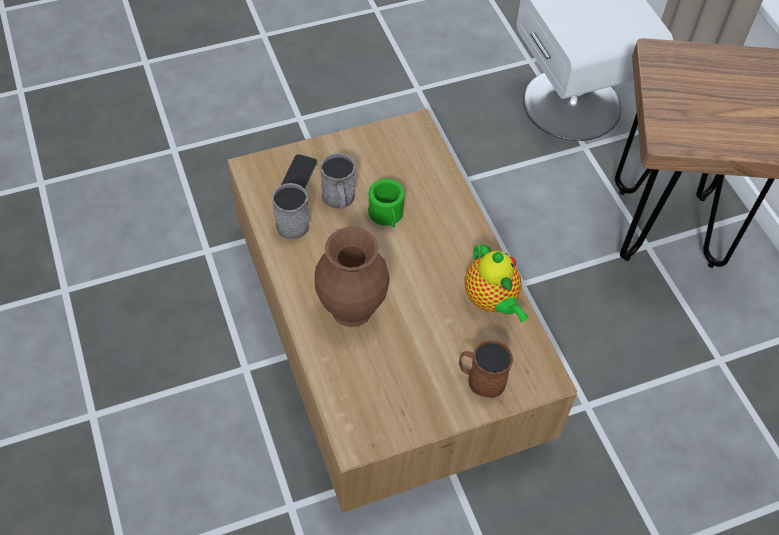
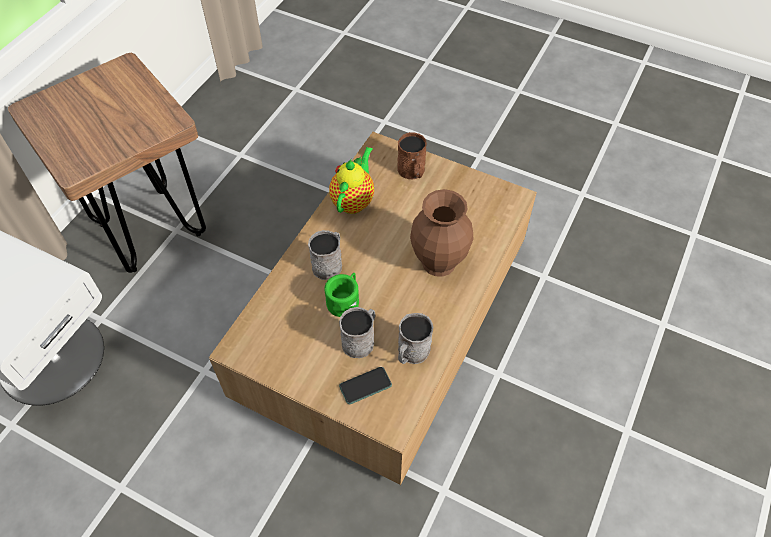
camera: 130 degrees left, 0 degrees up
(436, 231) = (329, 263): none -> grey mug

